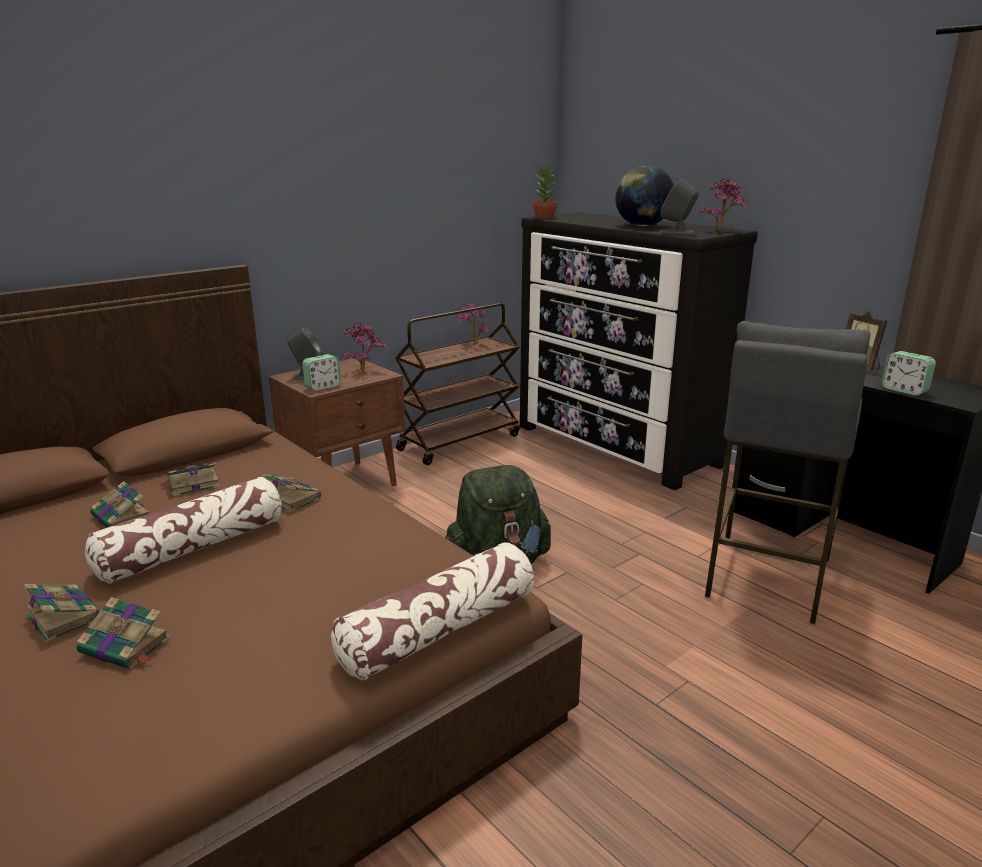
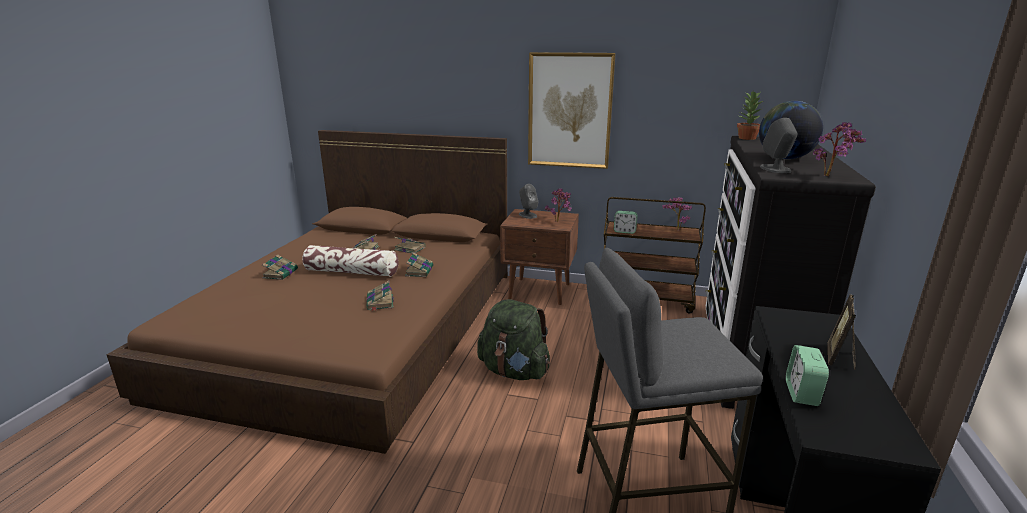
camera: 55 degrees right, 0 degrees up
(126, 646) = (265, 291): book -> book (380, 303)
(323, 387) = (519, 222): alarm clock -> alarm clock (624, 231)
(327, 210) = (569, 111): none -> picture
(440, 630) = (326, 350): pillow -> none

